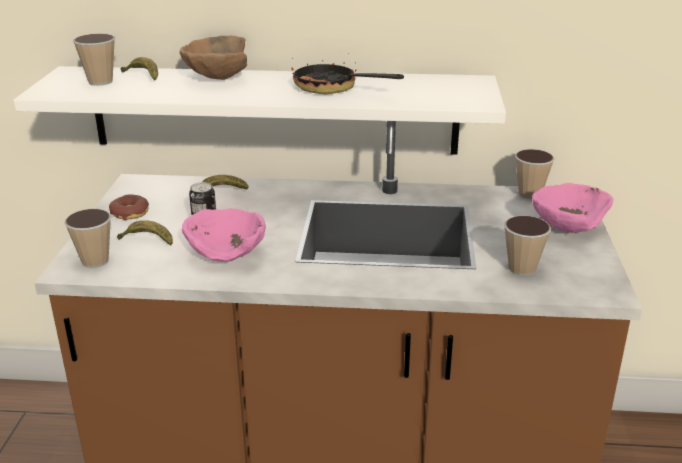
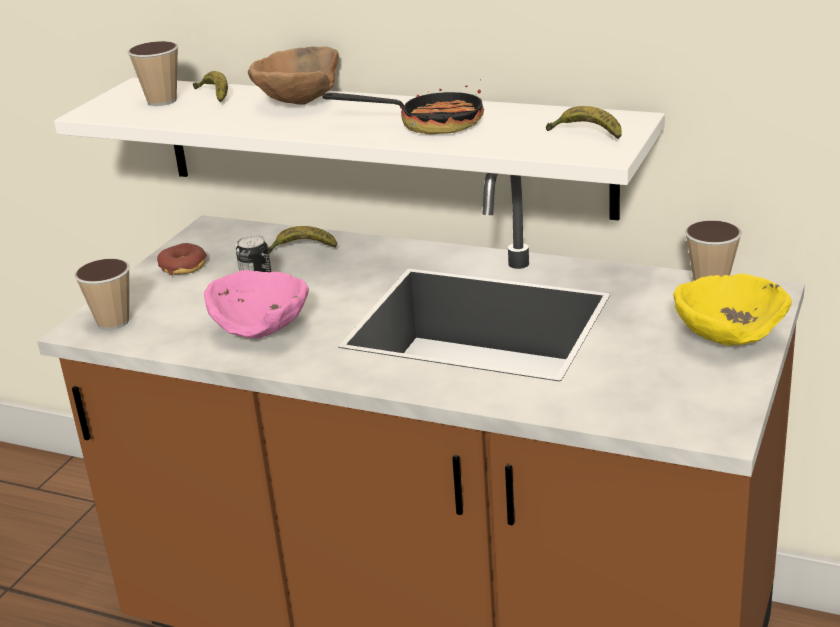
camera: 20 degrees right, 0 degrees up
(147, 240) = (183, 303): banana -> banana (586, 134)
(333, 89) = (428, 124): frying pan -> frying pan turned 135 degrees clockwise
(522, 269) = (622, 388): cup -> none
(566, 228) = (727, 337): pink bowl -> yellow bowl

